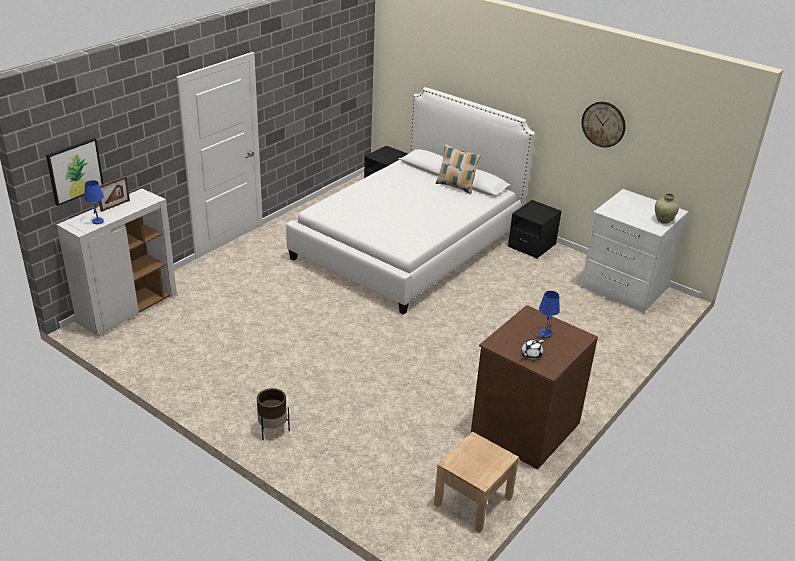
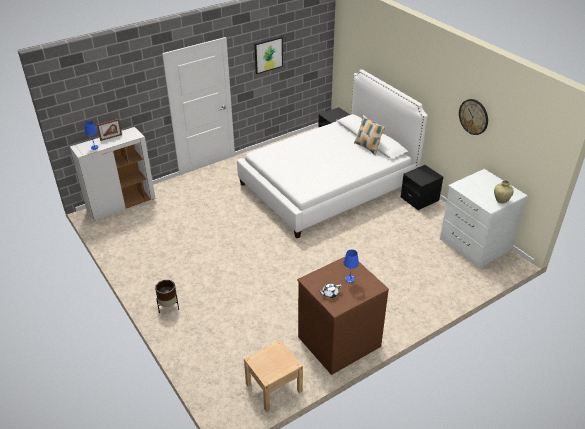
camera: 20 degrees right, 5 degrees up
(75, 171) = (83, 113): picture -> picture (268, 55)

